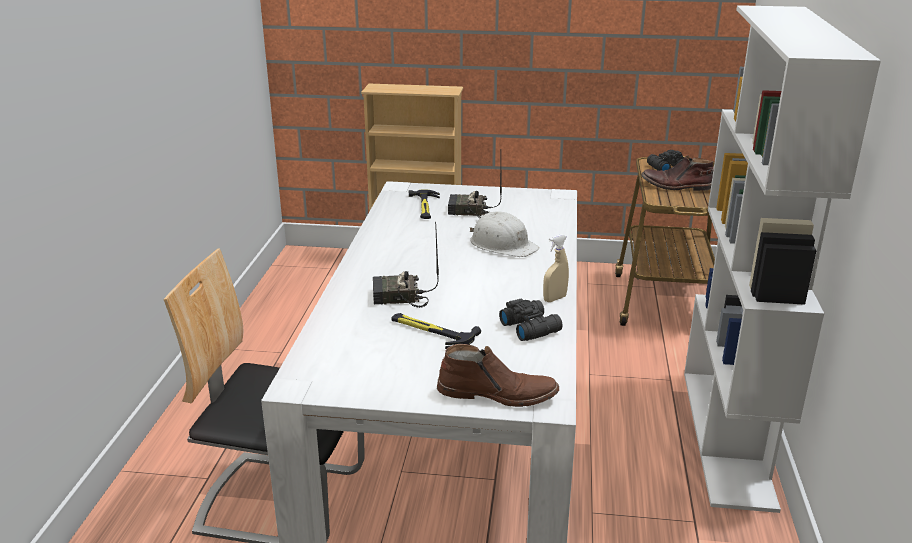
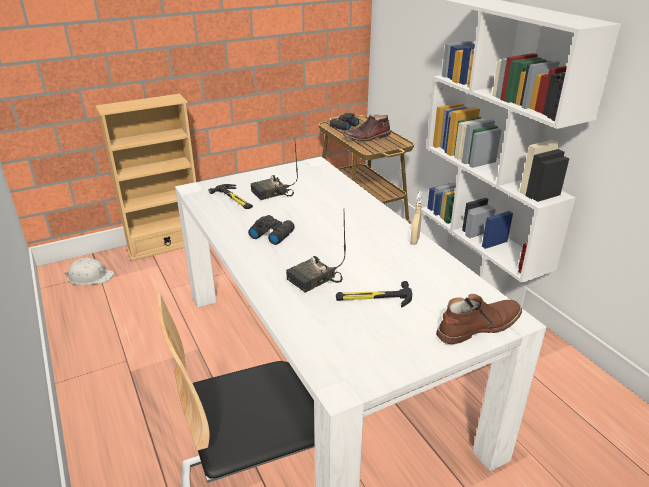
camera: 35 degrees left, 5 degrees up
(502, 245) = (329, 211): white hard hat -> white hard hat (90, 277)
(530, 327) = (428, 267): black binoculars -> black binoculars (271, 234)

